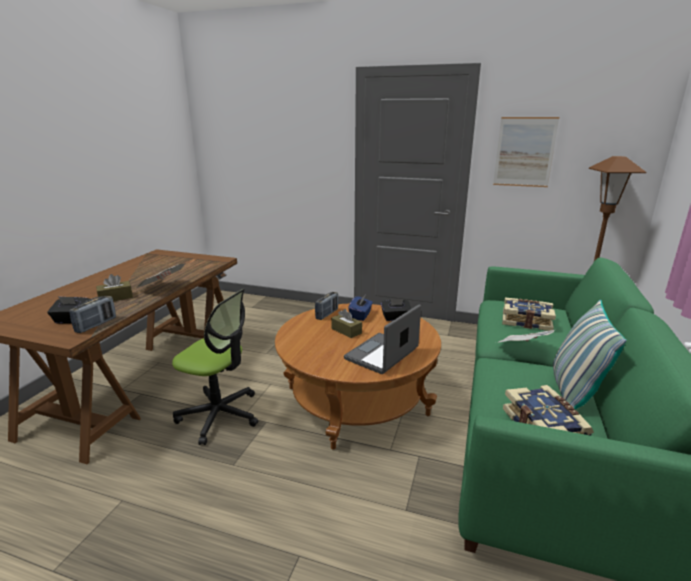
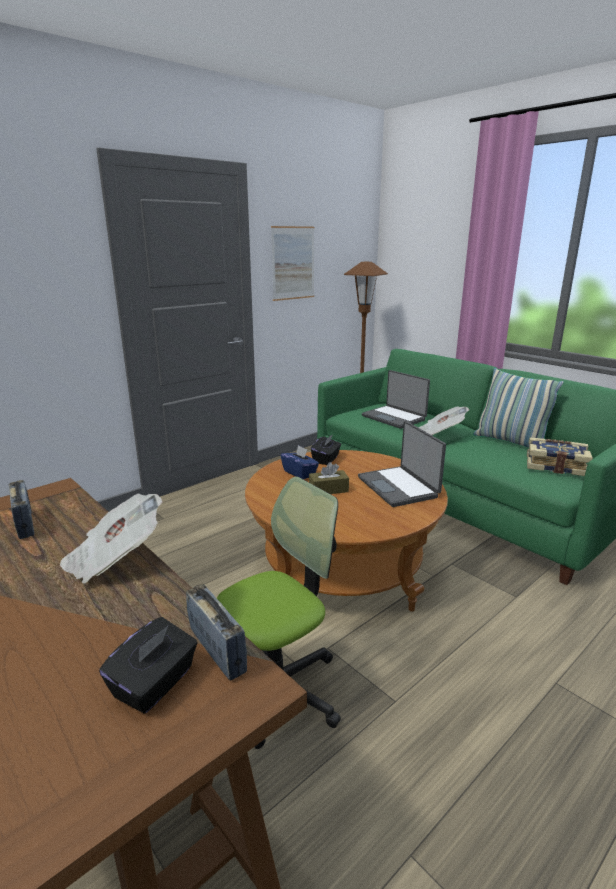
camera: 60 degrees left, 0 degrees up
(115, 298) = (90, 617): brown tissue box -> none
(327, 314) = (272, 489): radio -> radio (25, 525)
(526, 321) = (394, 417): book -> laptop

